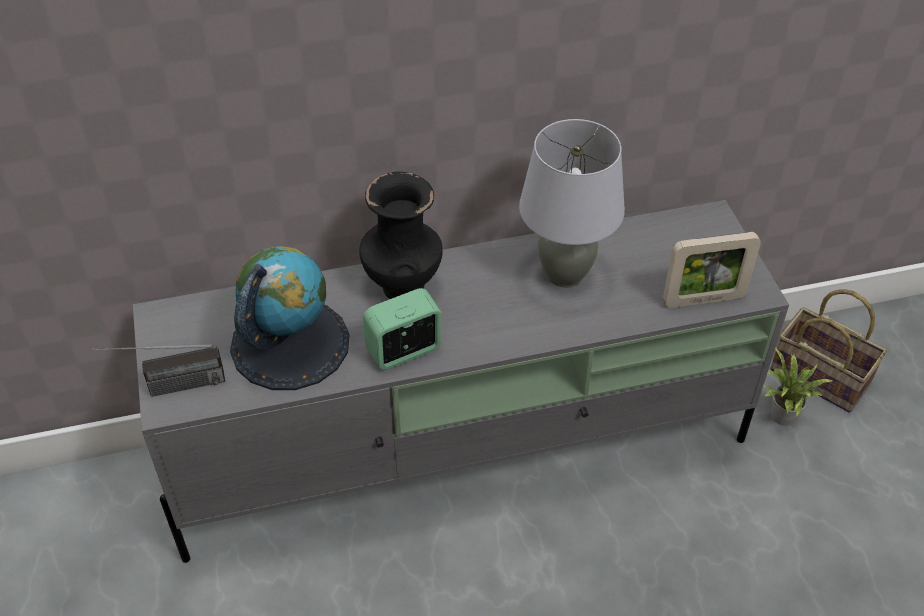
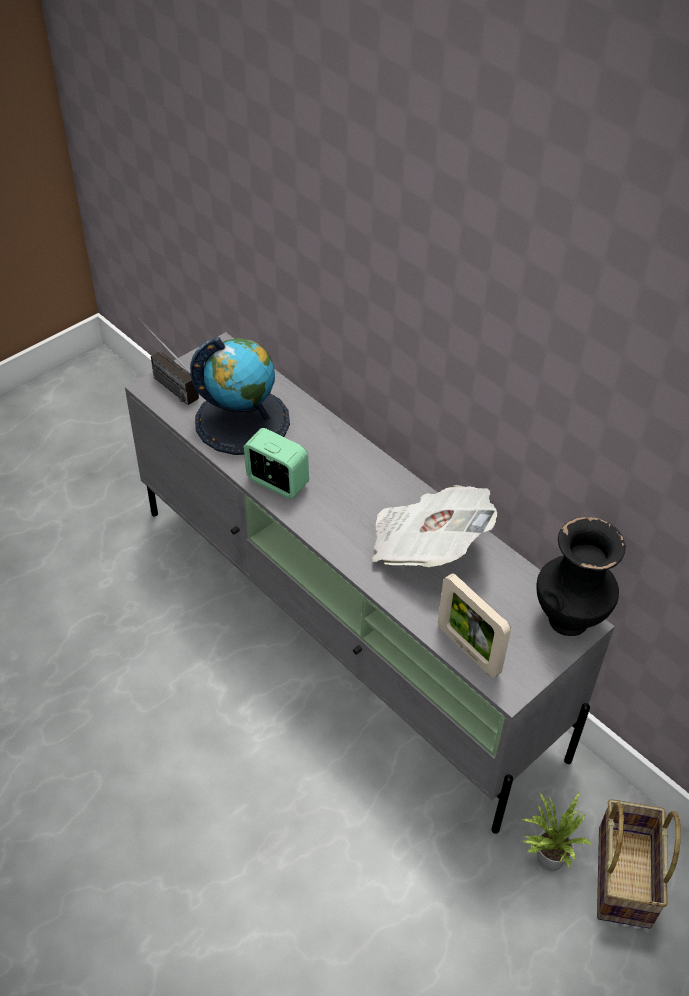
camera: 60 degrees right, 0 degrees up
(402, 286) = (340, 455): black vase -> black vase (569, 618)
(565, 274) = (426, 546): grey table lamp -> newspaper

